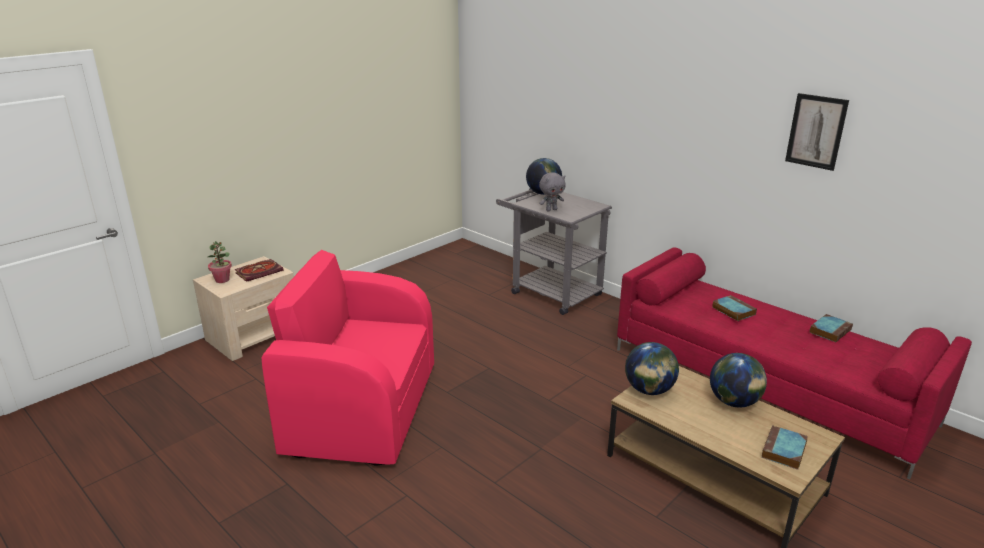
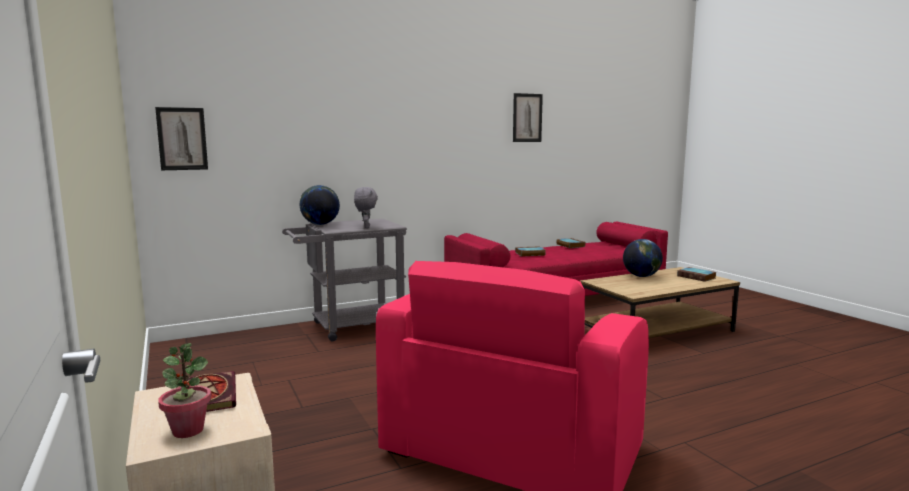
camera: 70 degrees left, 15 degrees down
(484, 96) = (182, 139): none -> picture
(649, 390) = (622, 289): globe -> none

